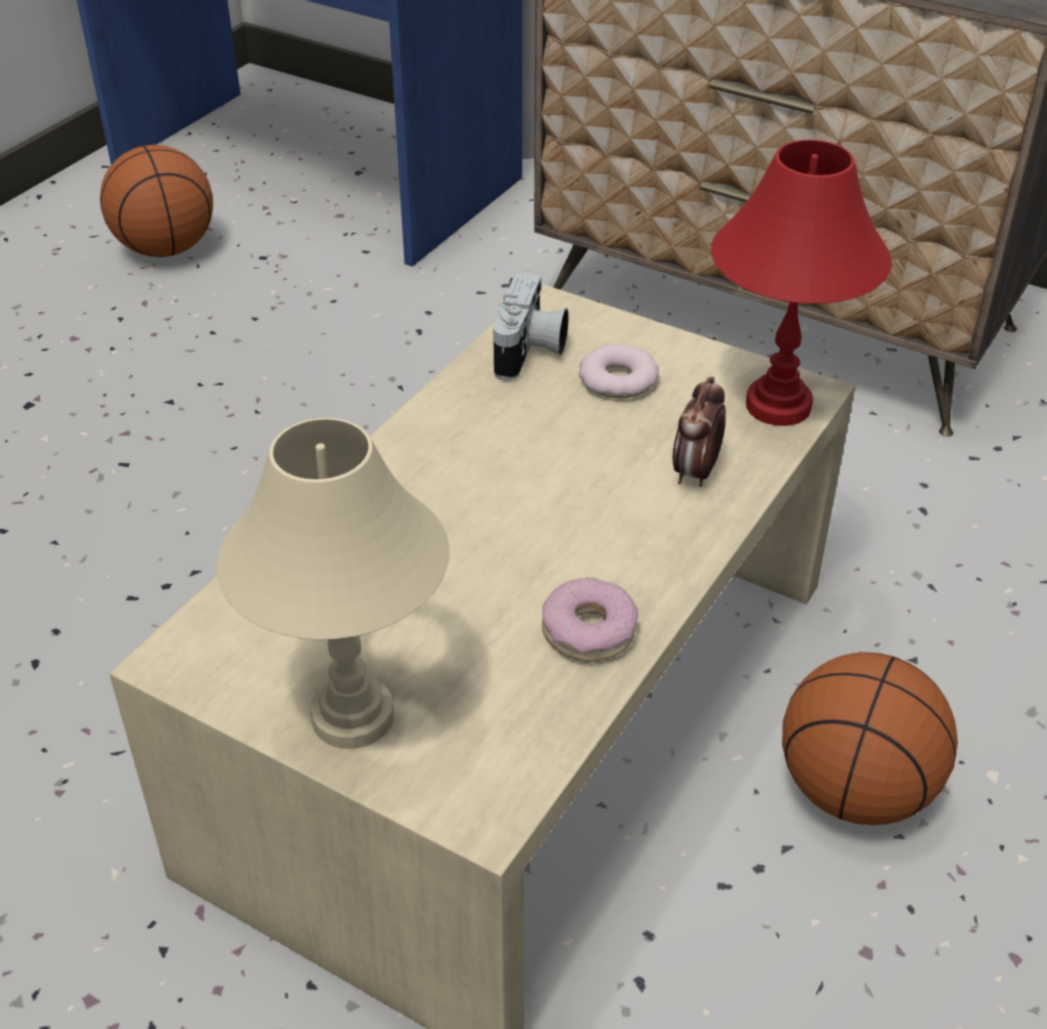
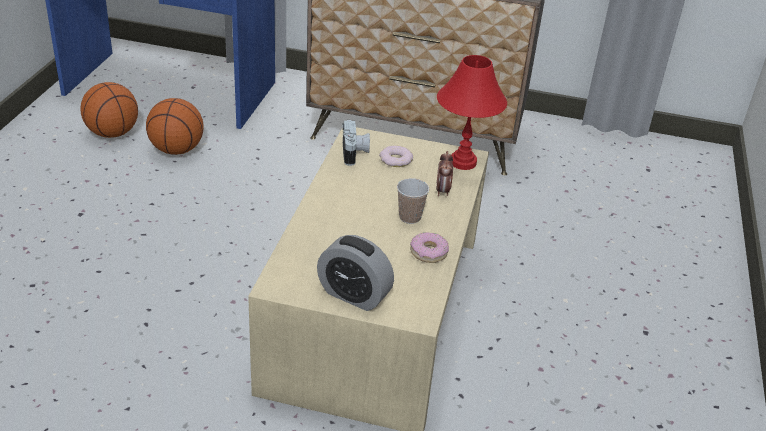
camera: 20 degrees left, 5 degrees down
(351, 716) = (354, 295): beige table lamp -> alarm clock
(584, 529) = (410, 217): none -> cup
(855, 791) = (517, 314): basketball -> basketball (177, 150)

